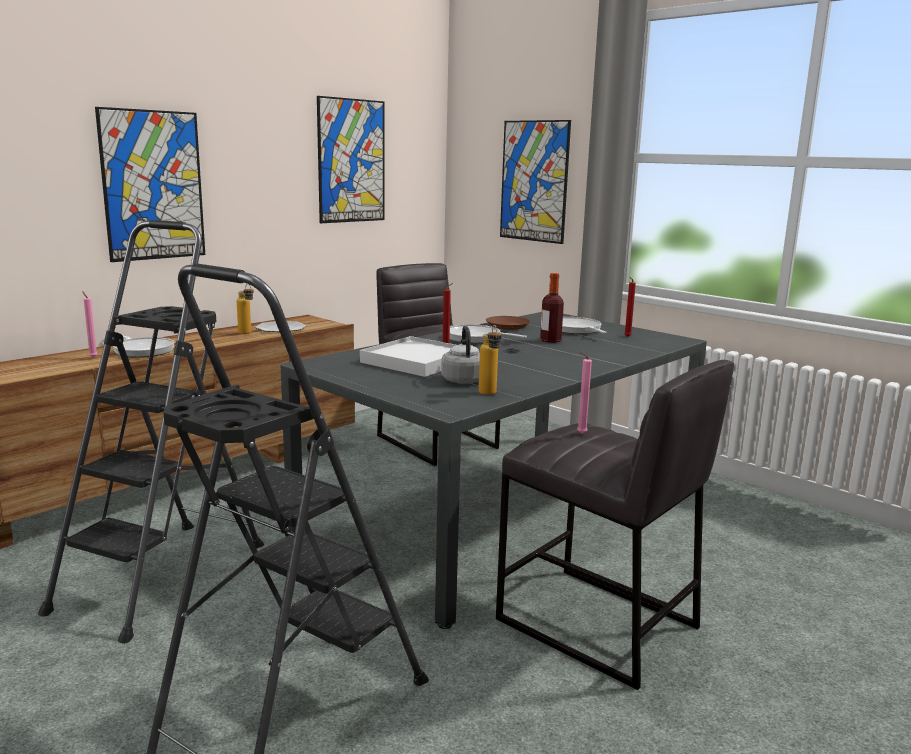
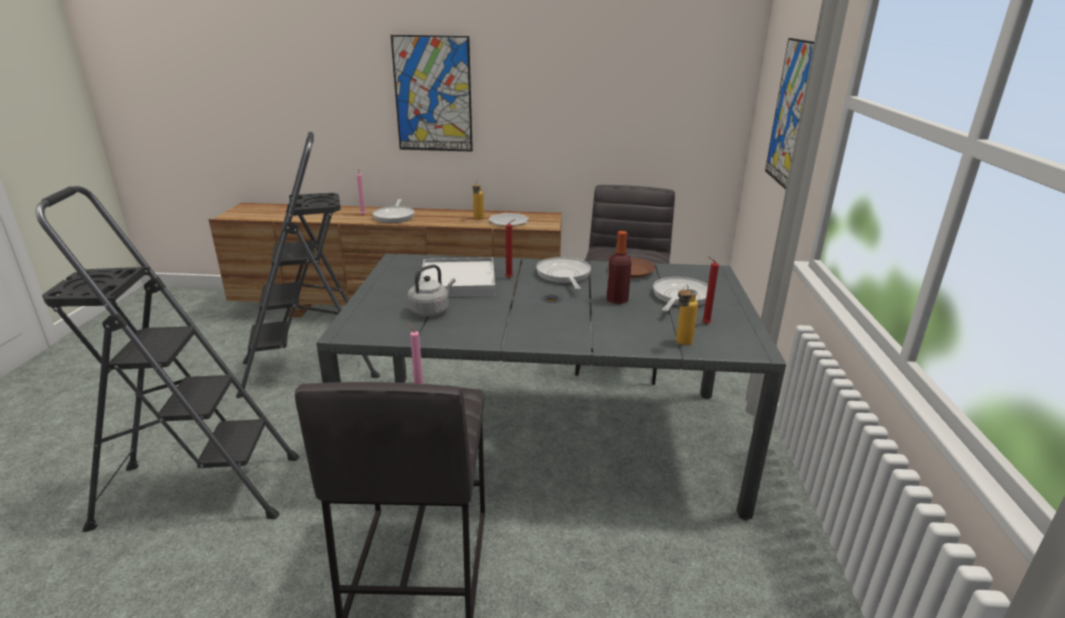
camera: 50 degrees right, 10 degrees up
(351, 161) = (627, 77): picture -> none
(489, 395) = (404, 332): bottle -> bottle (681, 344)

